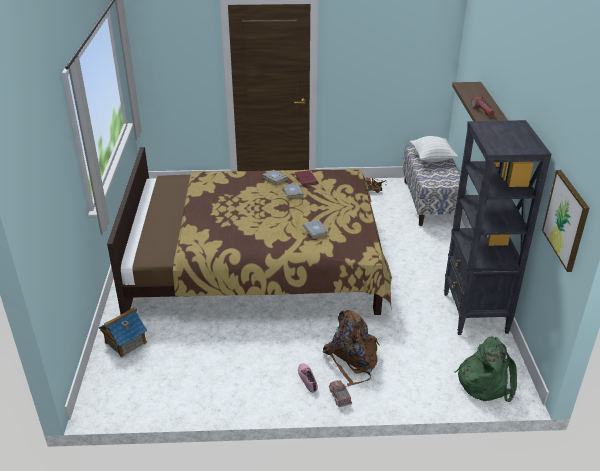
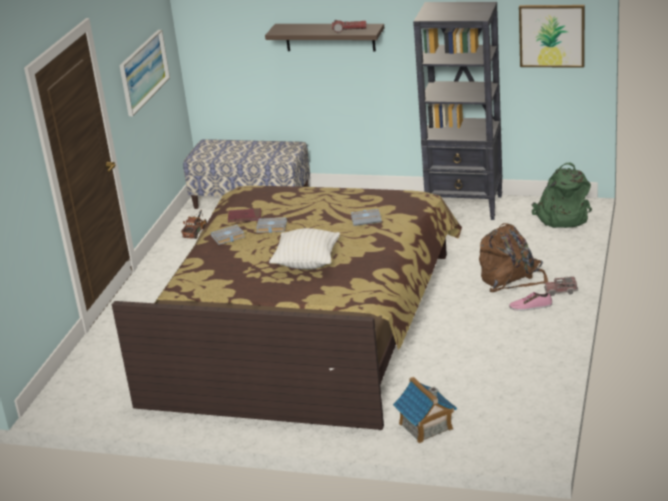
camera: 70 degrees left, 5 degrees down
(387, 64) = (143, 72): none -> picture
(432, 159) = (229, 150): white pillow -> white pillow (307, 262)

